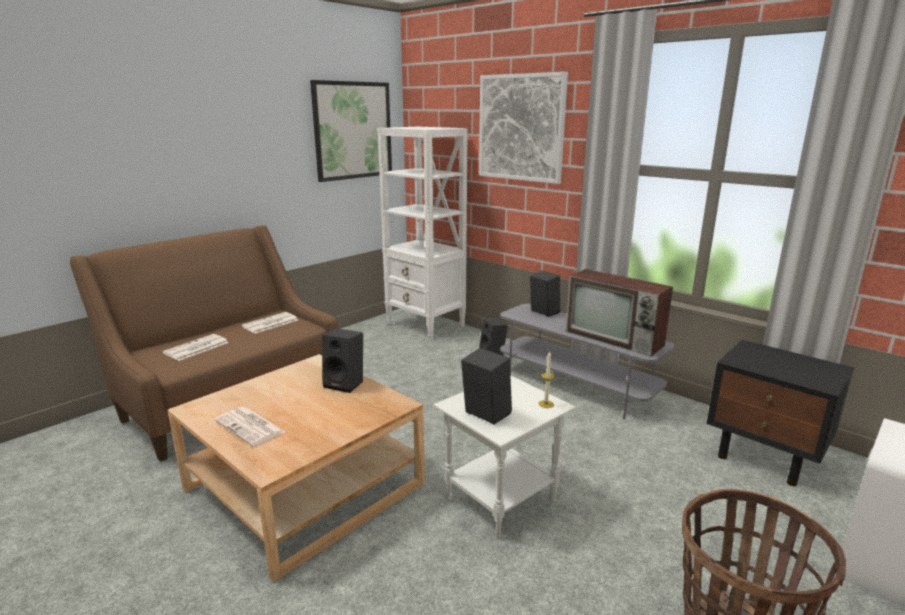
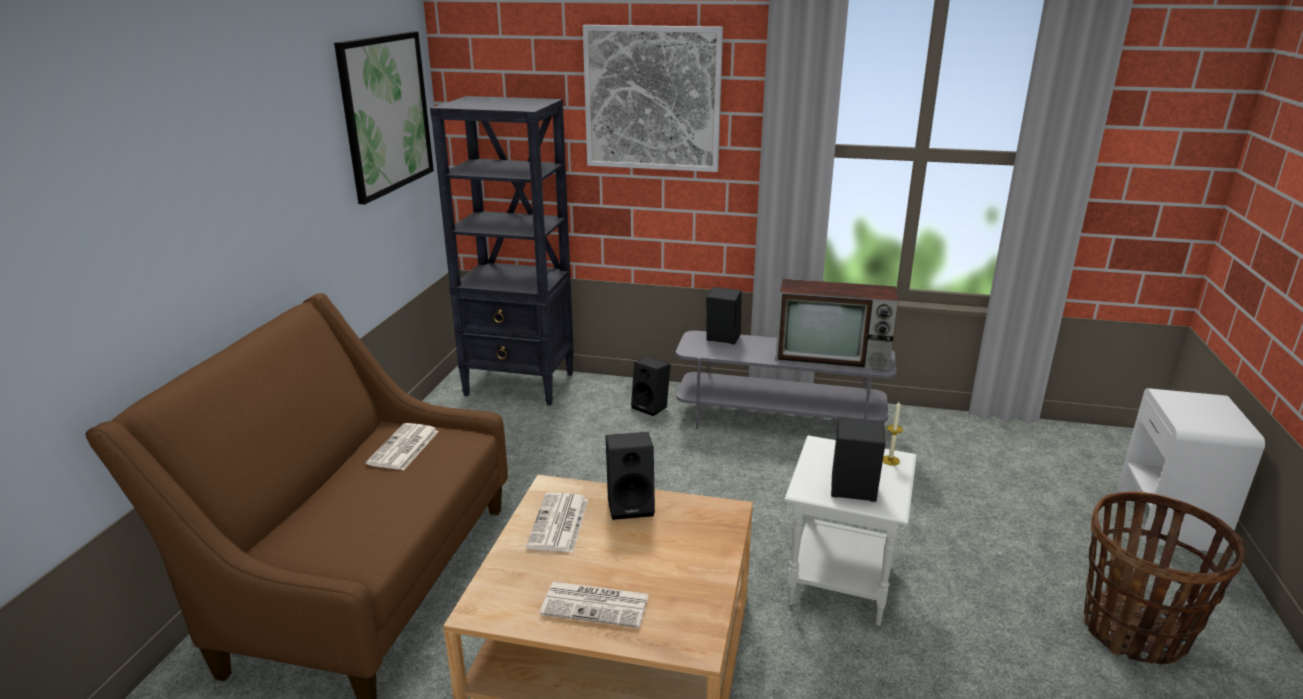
camera: 30 degrees left, 5 degrees up
(196, 348) = (346, 521): newspaper -> newspaper (559, 524)
(426, 325) = (520, 385): white bookcase -> black bookcase
(766, 457) = (1010, 448): black nightstand -> none

